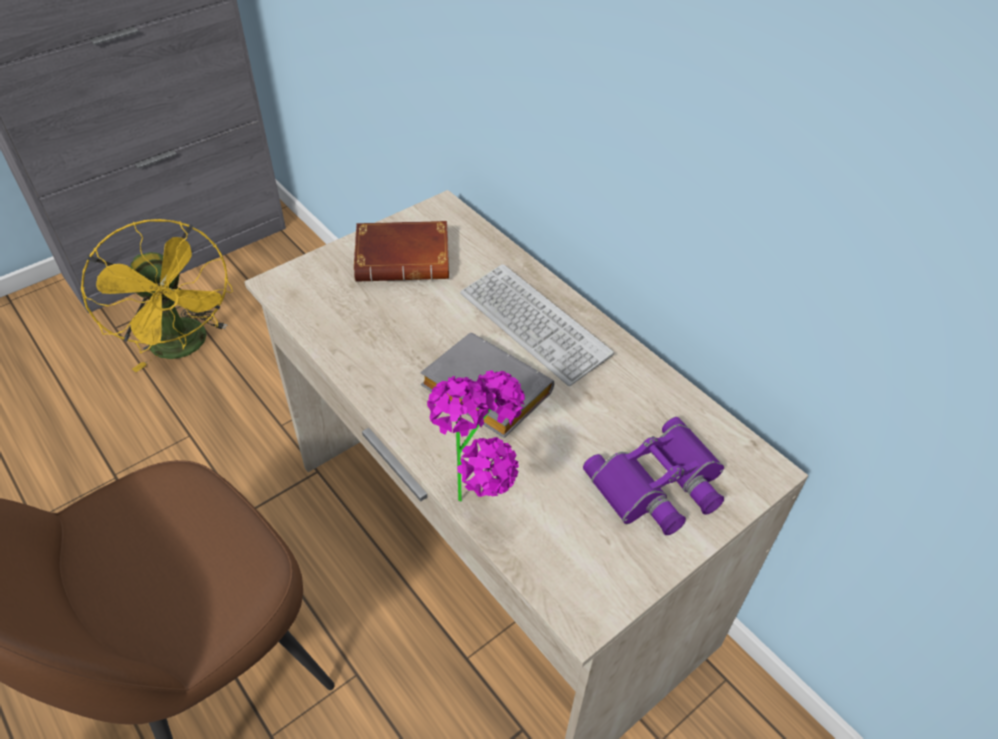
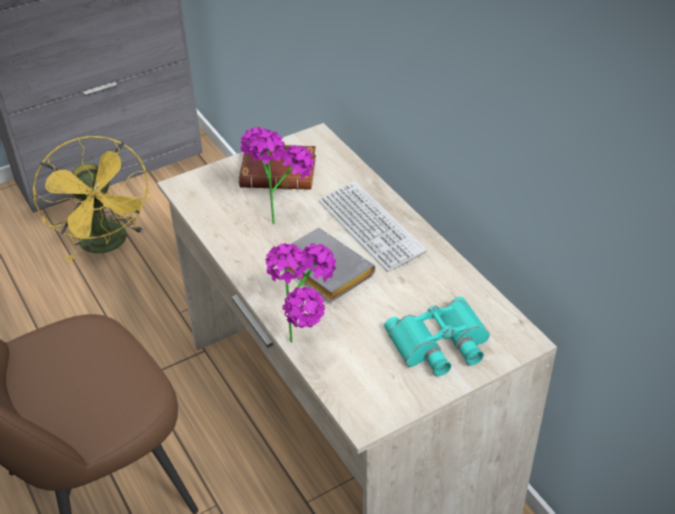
camera: 10 degrees right, 5 degrees down
(410, 316) = (277, 215): none -> potted plant
(660, 486) = (440, 344): purple binoculars -> turquoise binoculars

